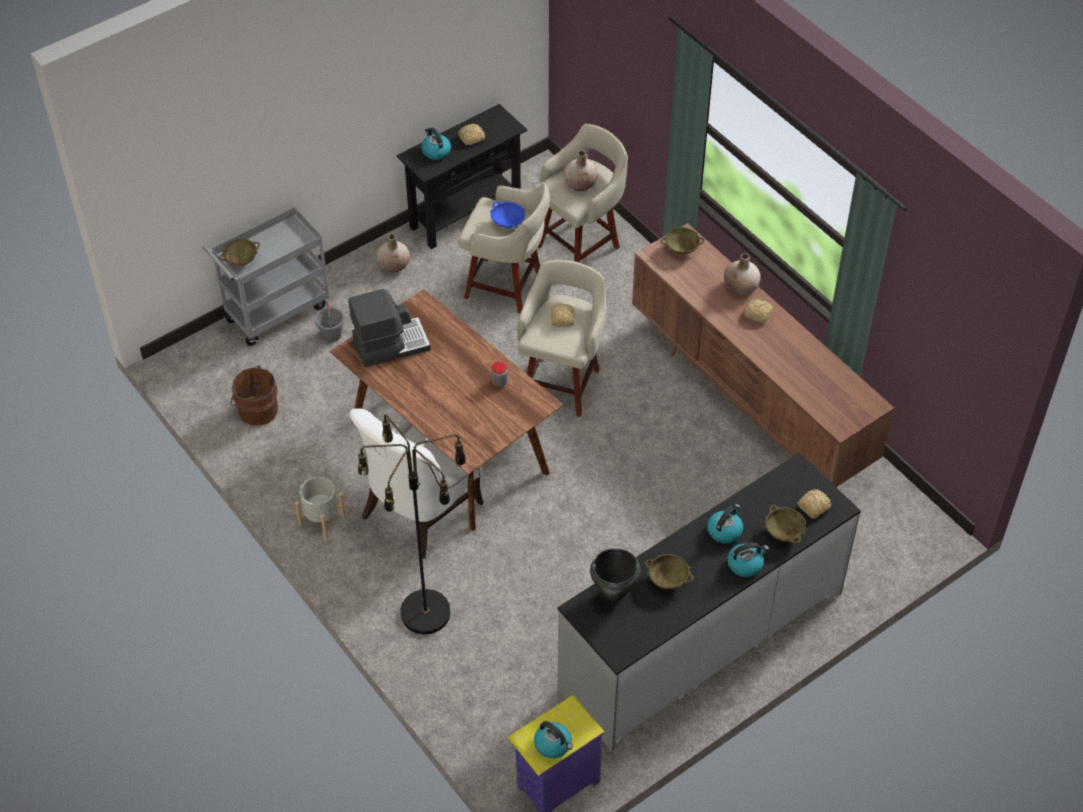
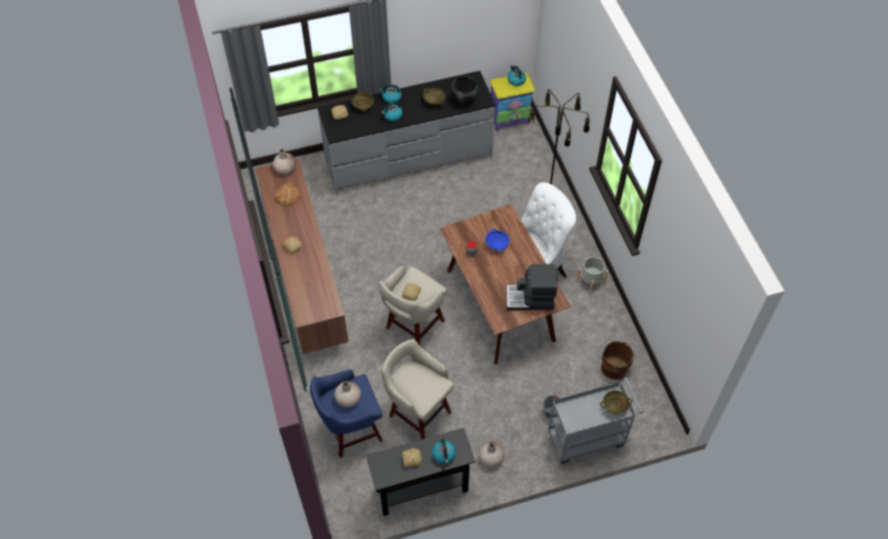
camera: 160 degrees left, 5 degrees up
(508, 223) = (415, 380): blue bowl -> blue bowl (496, 245)
(581, 245) = (350, 431): beige stool -> blue stool
(681, 249) = (312, 307): beige bowl -> none
(741, 287) = (291, 268): beige vase -> beige vase (285, 169)
(816, 381) = (287, 195): none -> bread

